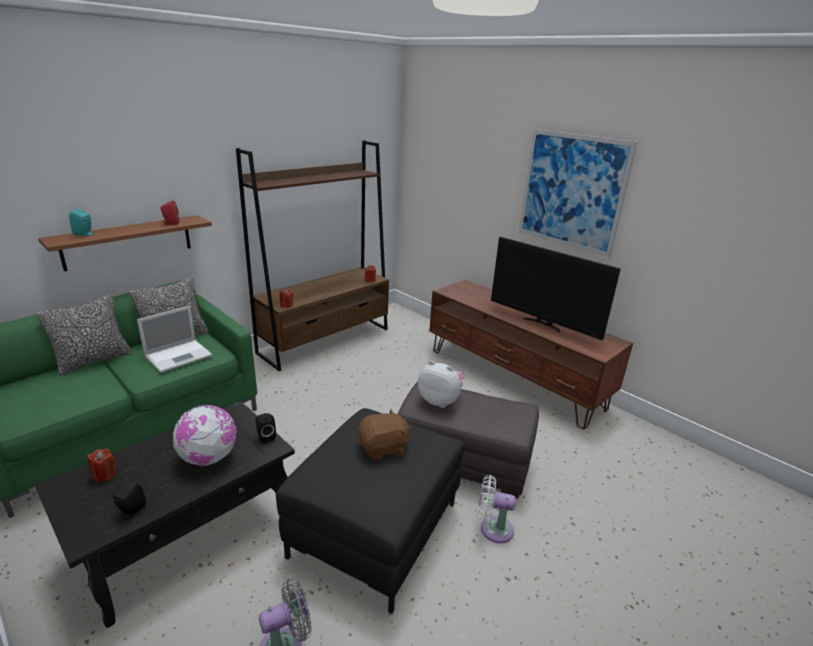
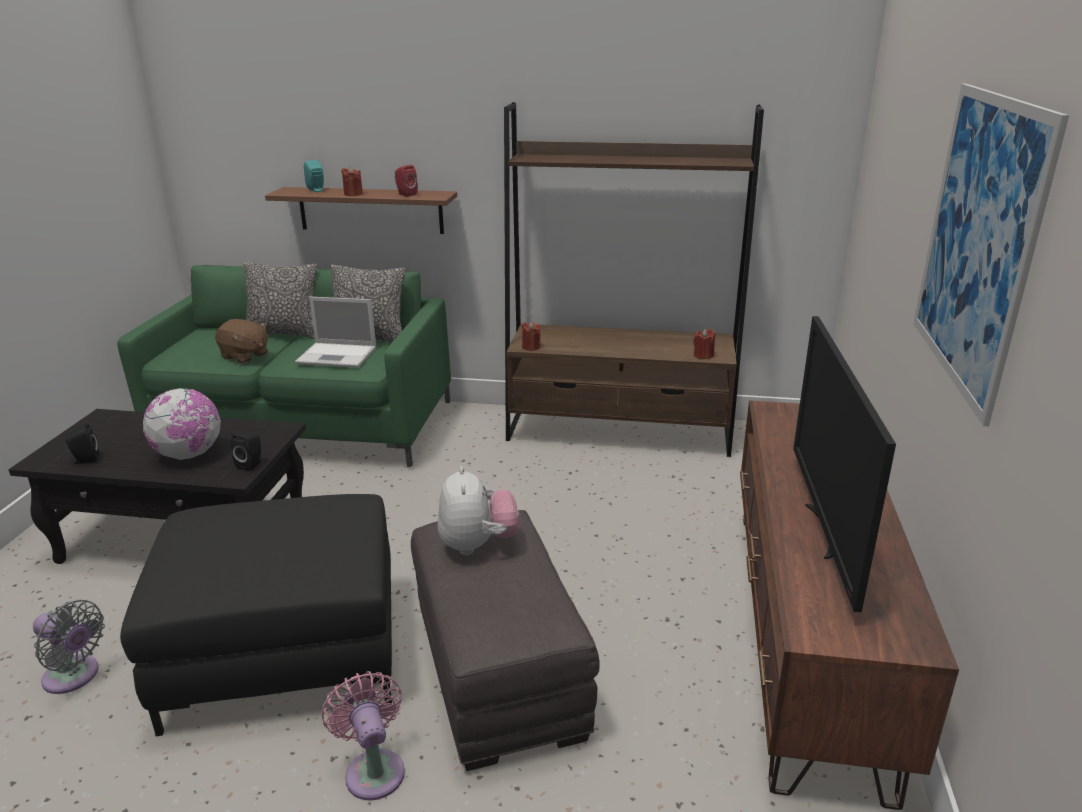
camera: 55 degrees right, 0 degrees up
(104, 474) = (128, 425): red candle -> red candle (353, 194)
(383, 449) = (283, 538): brown plush toy -> brown plush toy (245, 356)
(493, 528) = (373, 769): white fan -> pink fan

